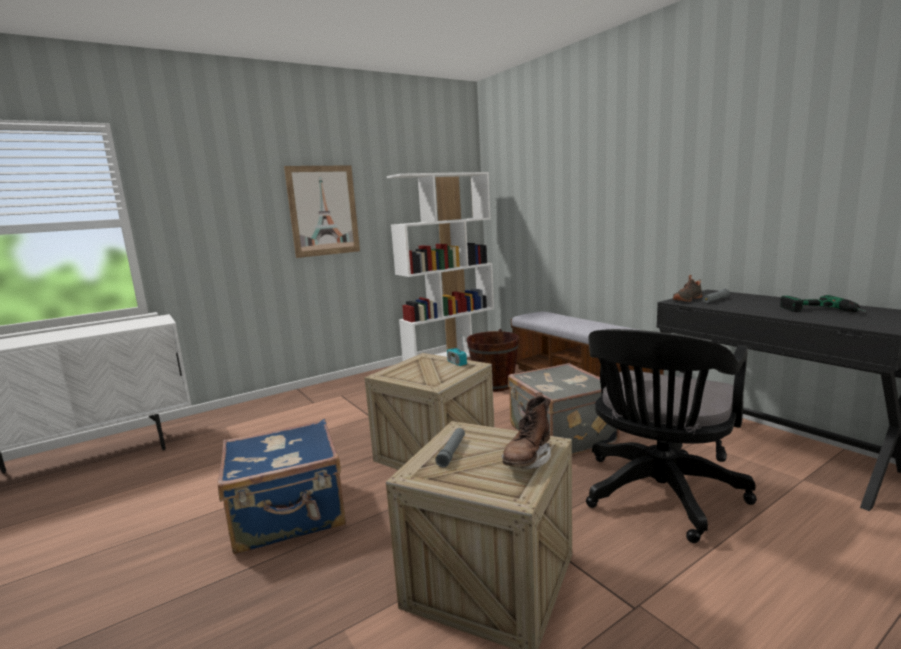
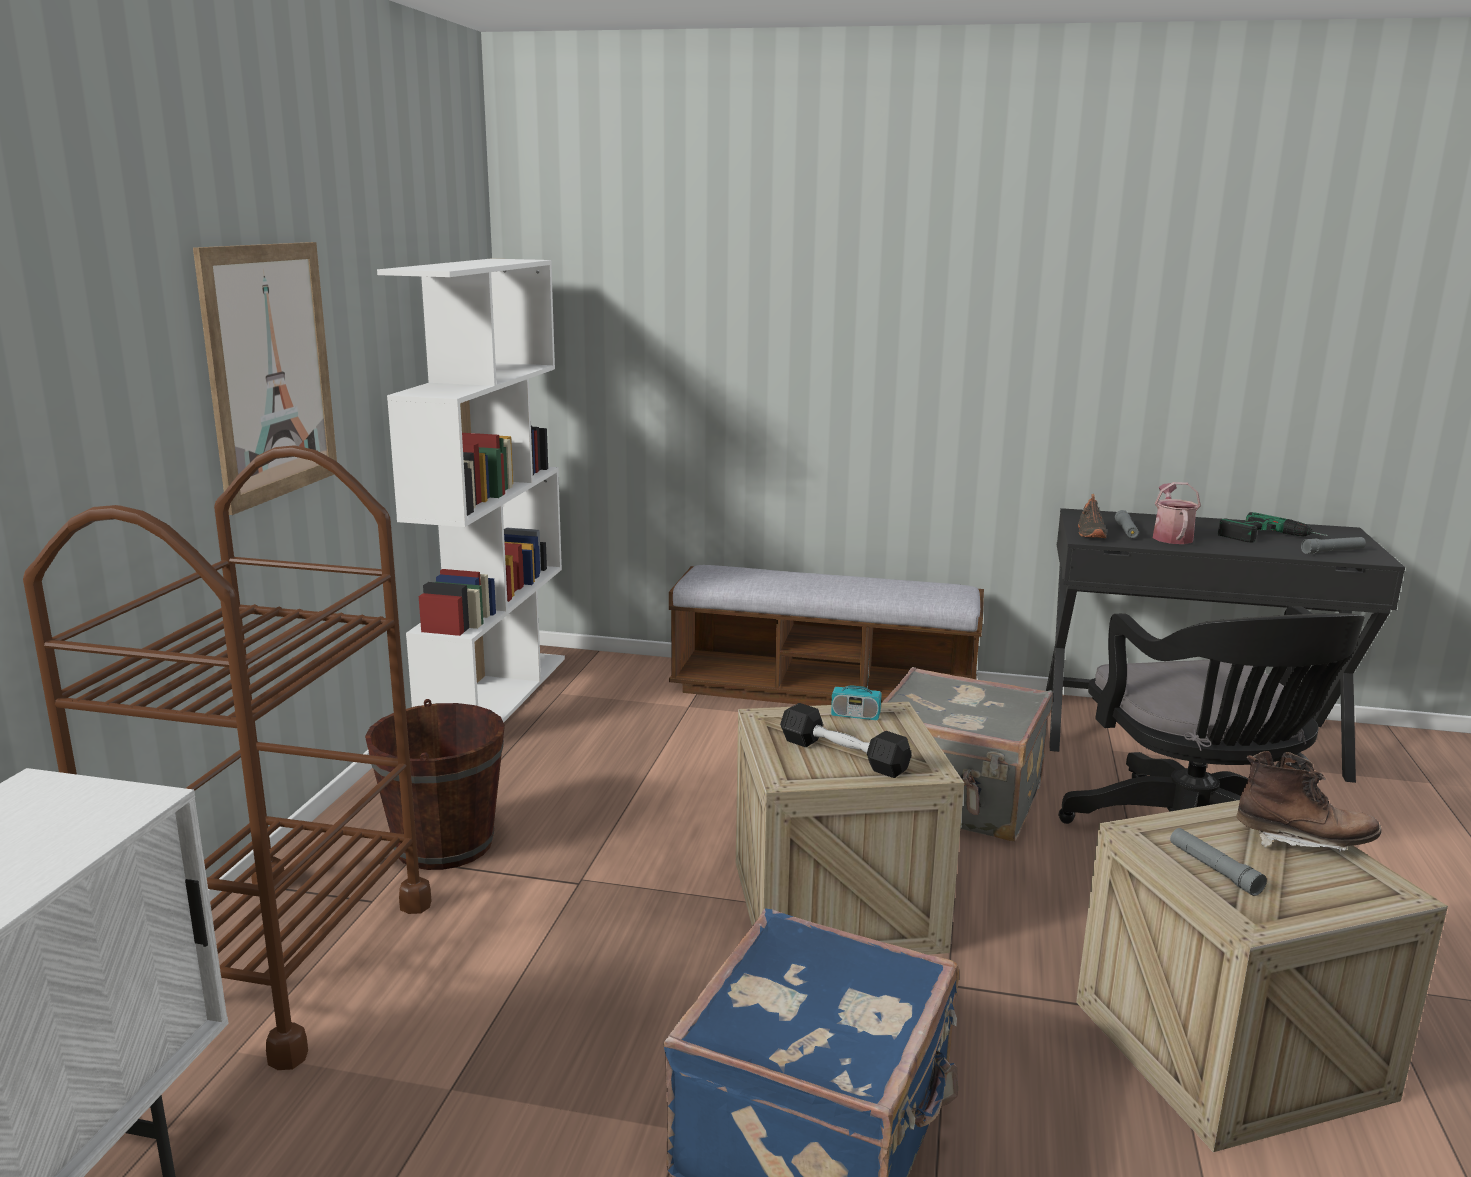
camera: 45 degrees left, 5 degrees up
(268, 409) = (277, 962): none -> brown cart
(418, 373) = (843, 755): none -> black dumbbell
(494, 384) = (697, 737): brown bucket -> brown bucket (444, 844)
(527, 459) = (1302, 842): brown boot -> brown boot turned 60 degrees counterclockwise
(739, 304) = (1171, 537): none -> watering can
(854, 321) = (1332, 551): none -> grey flashlight

